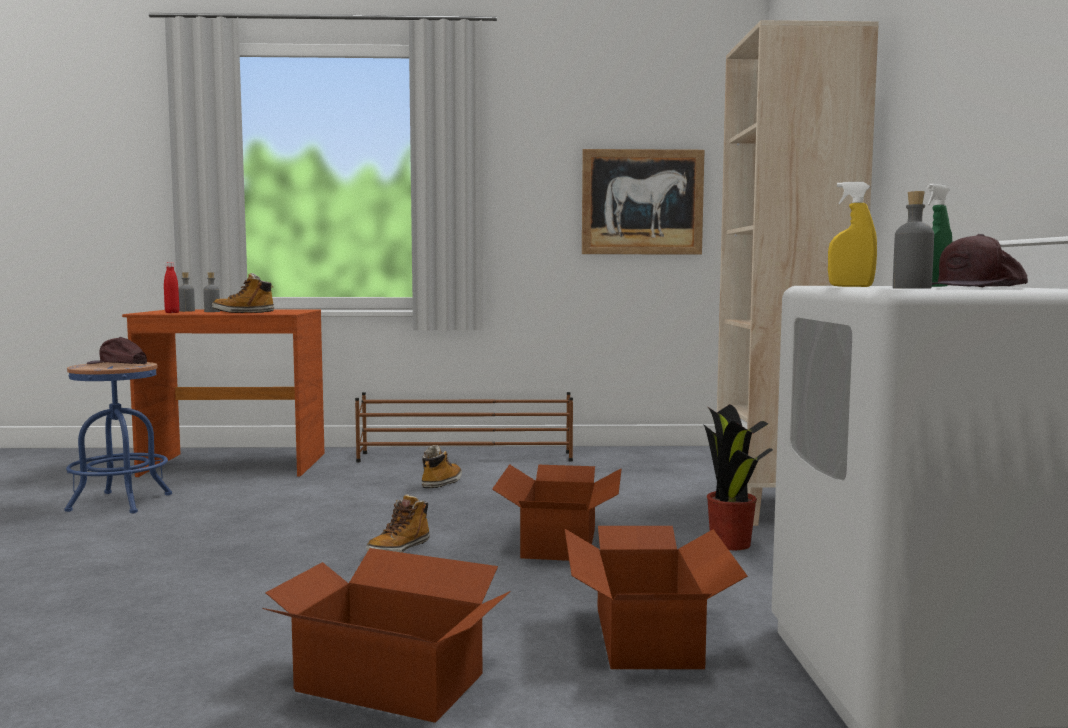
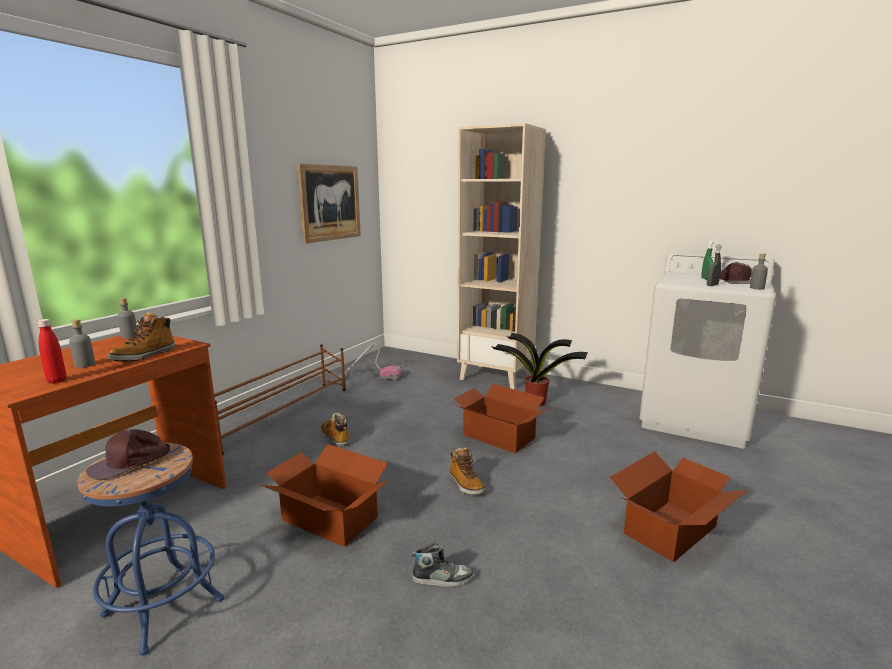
camera: 60 degrees left, 10 degrees up
(187, 311) = (36, 373): grey bottle -> grey bottle (129, 336)
(192, 571) = (442, 578): none -> shoe
(634, 460) = (370, 376): none -> vacuum cleaner
(648, 636) = (637, 453): cardboard box -> cardboard box (330, 518)
(850, 286) = (712, 285): yellow spray bottle -> grey spray bottle

